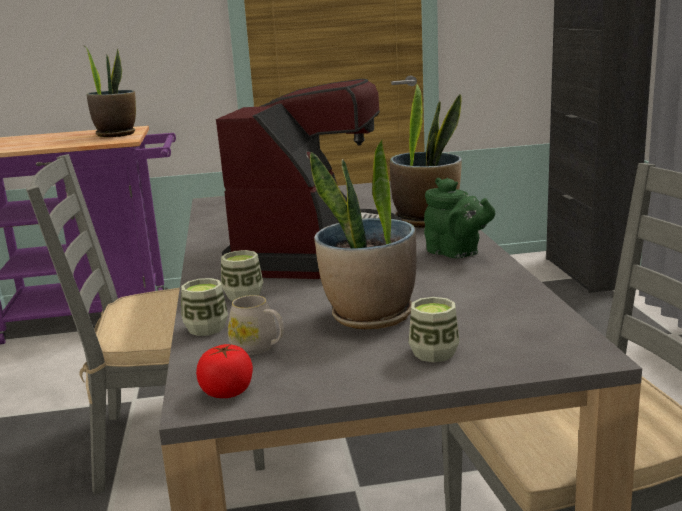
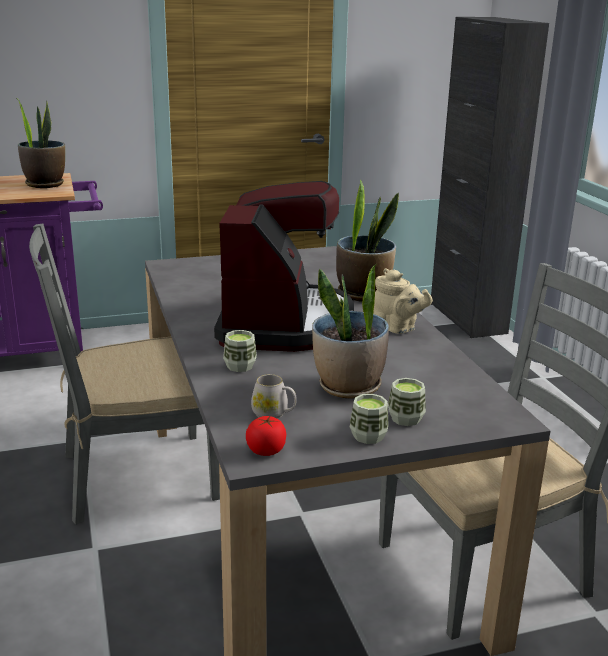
camera: 10 degrees left, 5 degrees up
(206, 328) = (224, 396): cup -> cup (368, 436)
(456, 253) = (397, 328): green teapot -> beige teapot

